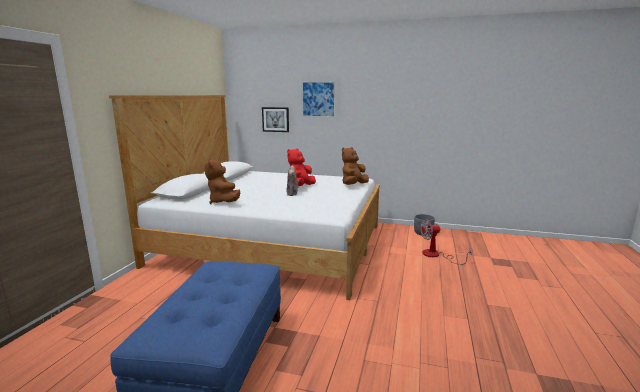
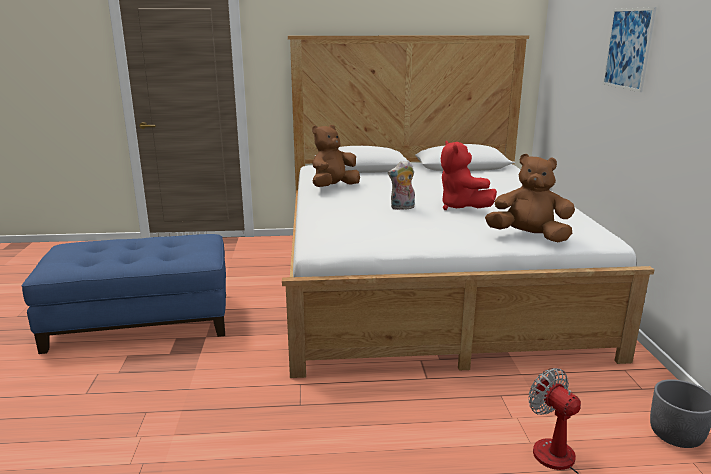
camera: 70 degrees right, 5 degrees up
(275, 119) = (577, 85): picture -> none
(300, 187) = (461, 207): red plush toy -> red plush toy turned 120 degrees counterclockwise

